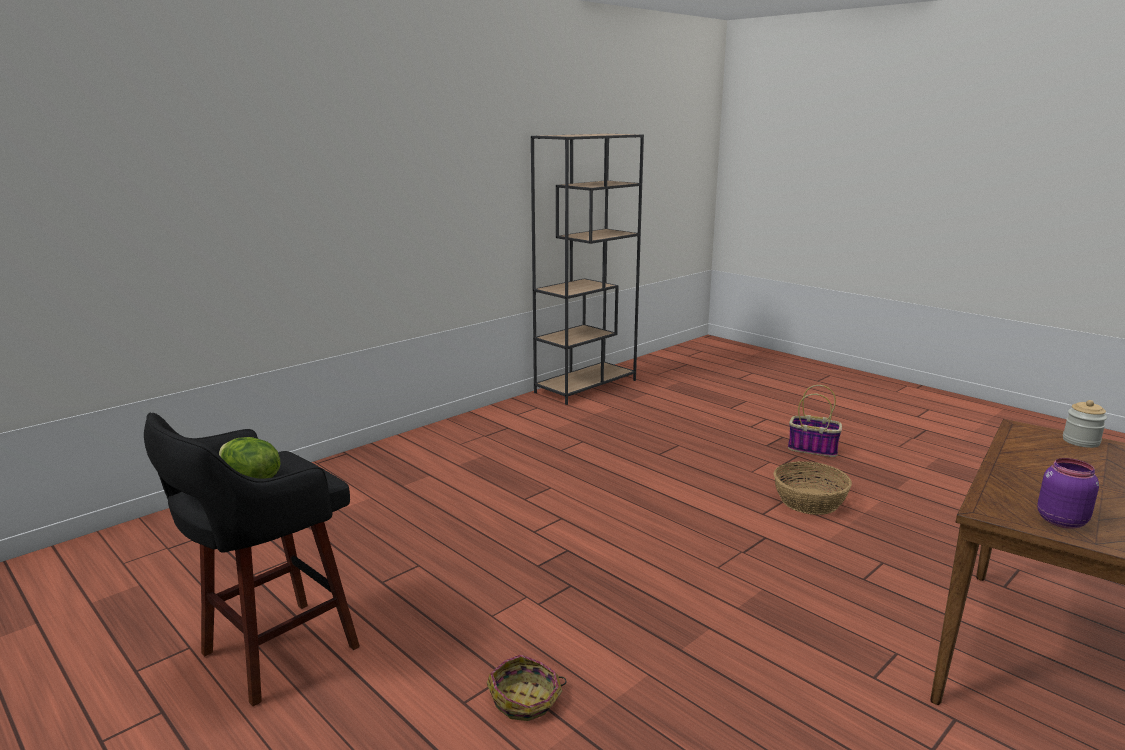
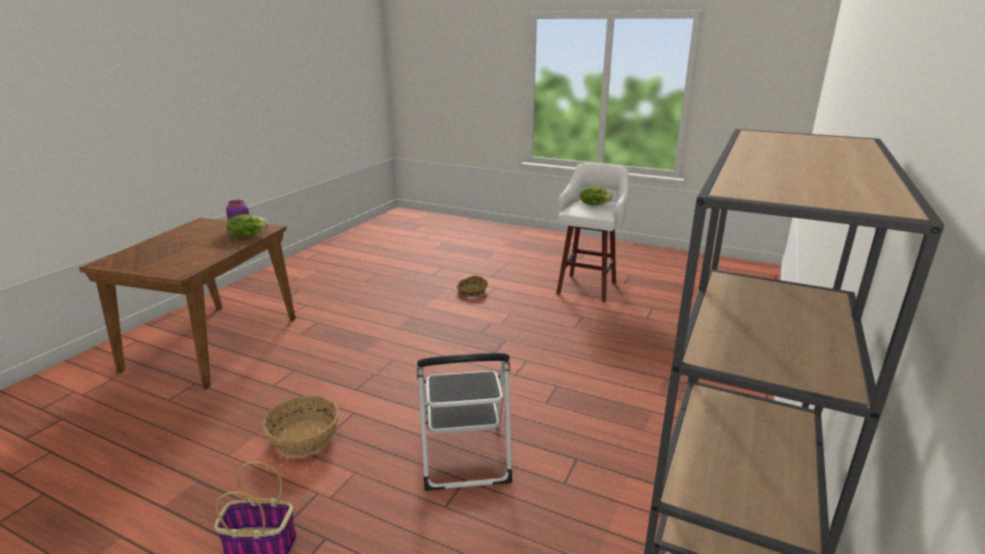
camera: 160 degrees right, 5 degrees up
(273, 654) = (588, 286): black stool -> white stool
(653, 467) = (464, 453): none -> step ladder
(1012, 493) = (247, 235): none -> lettuce
(1080, 441) = (154, 269): jar -> none

